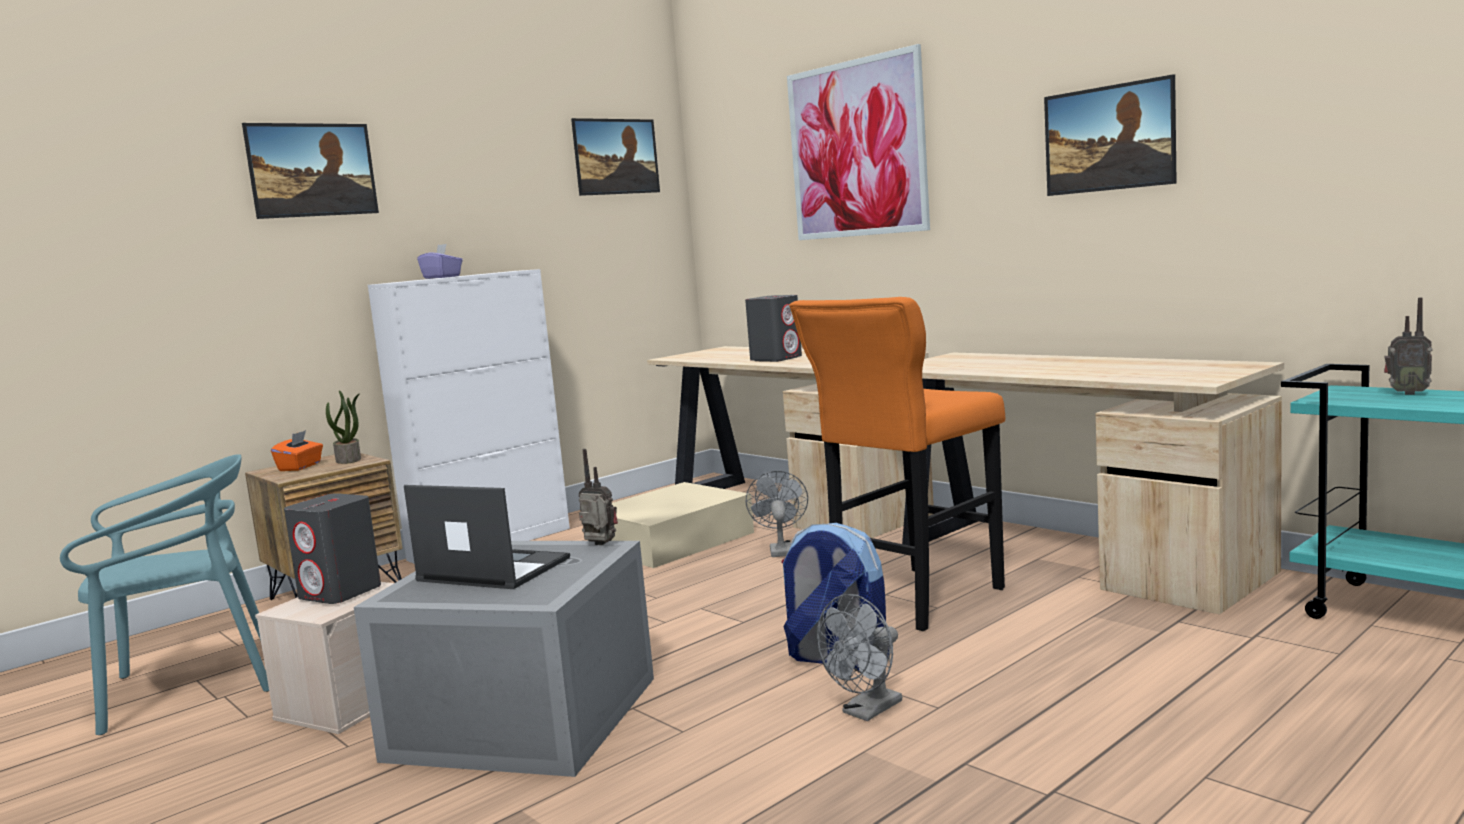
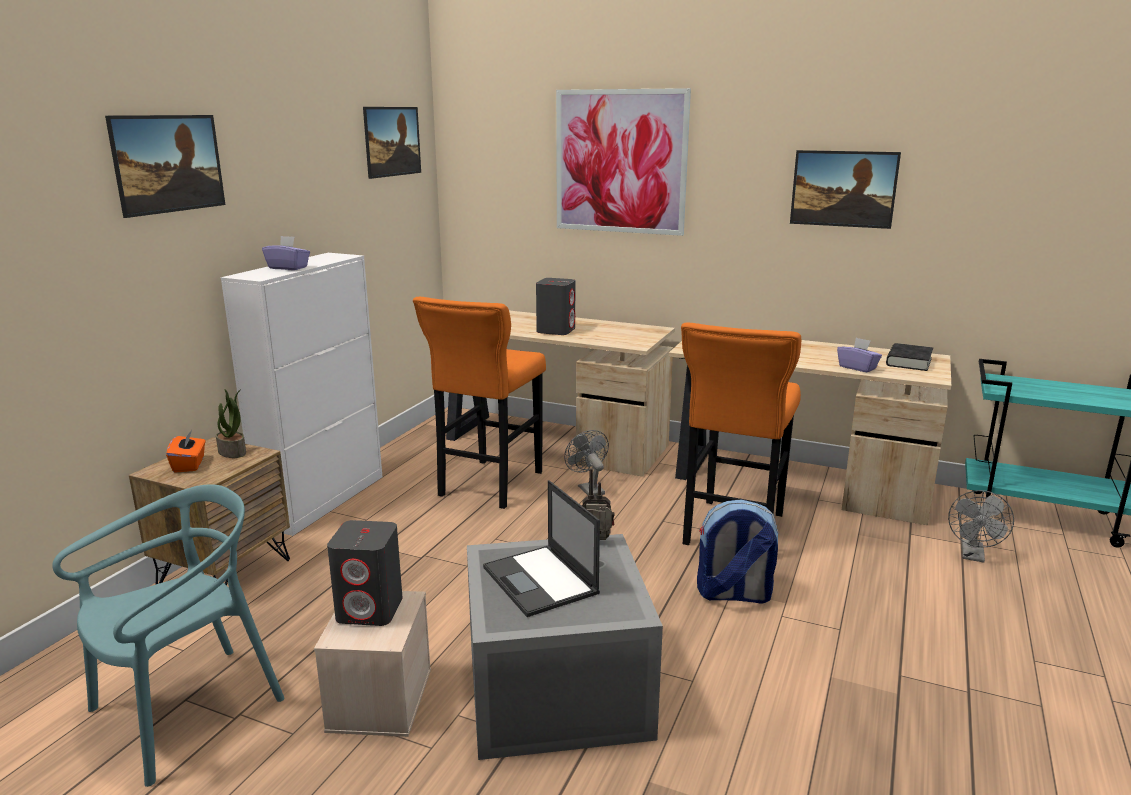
camera: 25 degrees left, 10 degrees up
(492, 569) = (541, 581): laptop -> laptop turned 120 degrees counterclockwise
(669, 541) = (488, 486): beige storage box -> orange stool
(867, 711) = (799, 640): grey fan -> grey fan (973, 556)
(1104, 375) = (857, 367): none -> purple tissue box
(1198, 369) = (908, 362): none -> black book
(1406, 393) = (1037, 384): radio -> none

